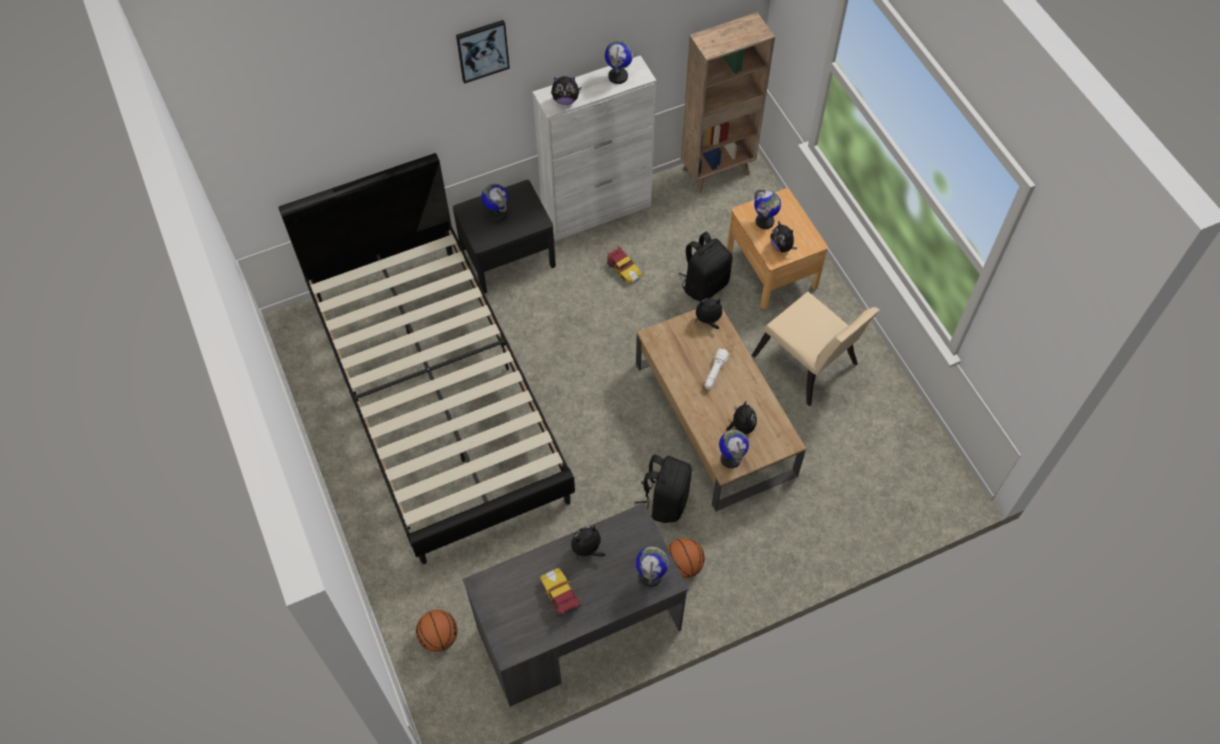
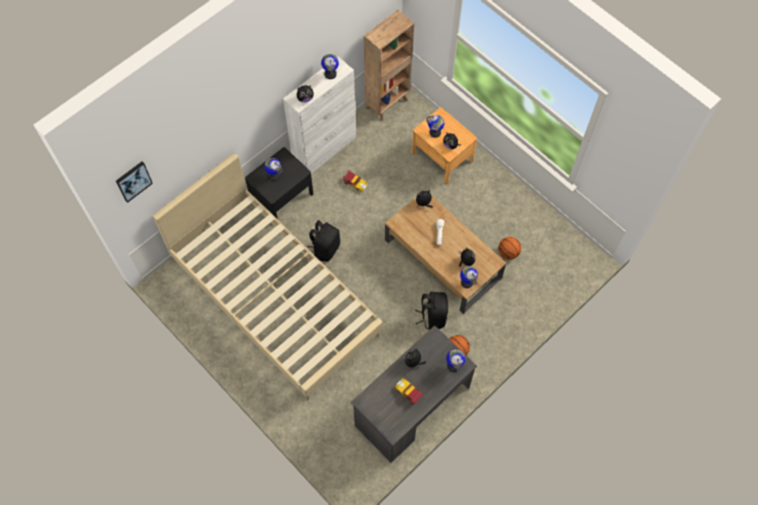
camera: 20 degrees left, 5 degrees up
(438, 396) = (275, 297): black bed -> beige bed
(439, 637) = (334, 438): basketball -> basketball (508, 253)
(482, 50) = (254, 87): picture -> picture (133, 181)
(704, 284) = (406, 178): black backpack -> black backpack (325, 248)
(808, 365) = (484, 210): beige chair -> none

